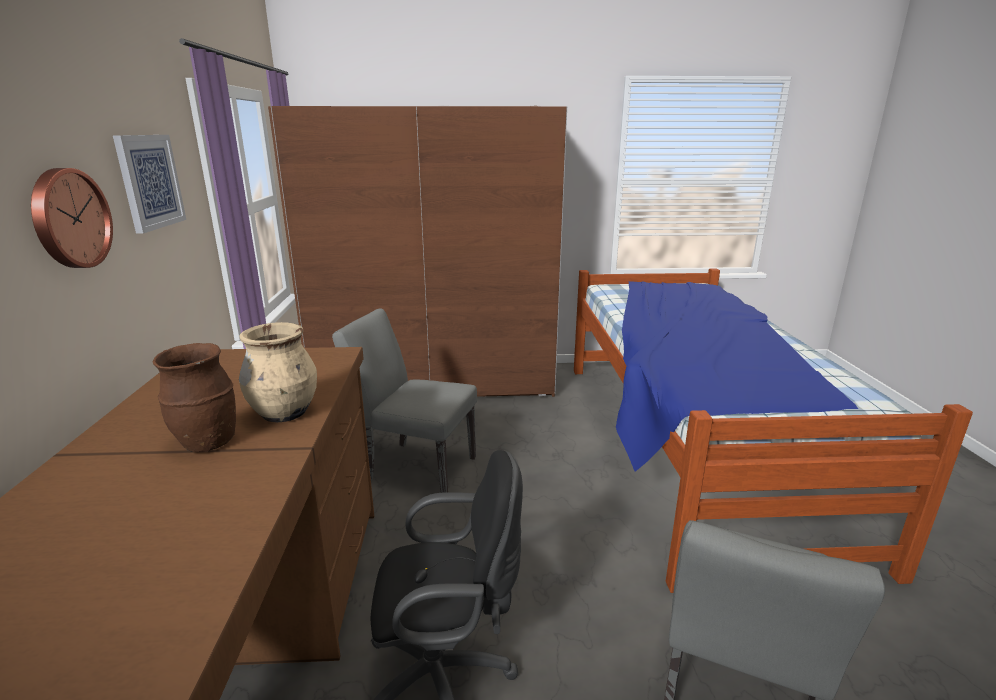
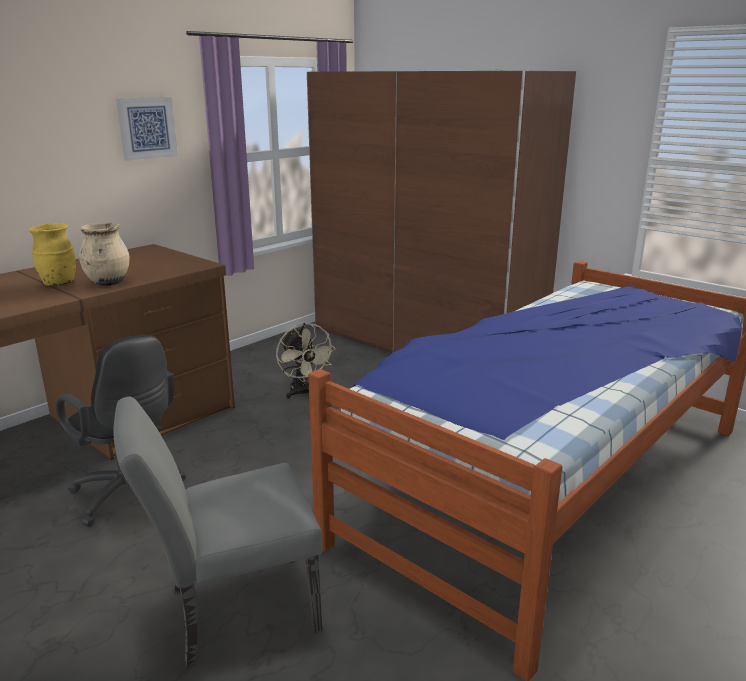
camera: 45 degrees right, 0 degrees up
(69, 218) = (65, 146): wall clock -> none
(208, 443) = (58, 283): brown vase -> yellow vase
(414, 467) = (304, 393): grey chair -> beige fan

